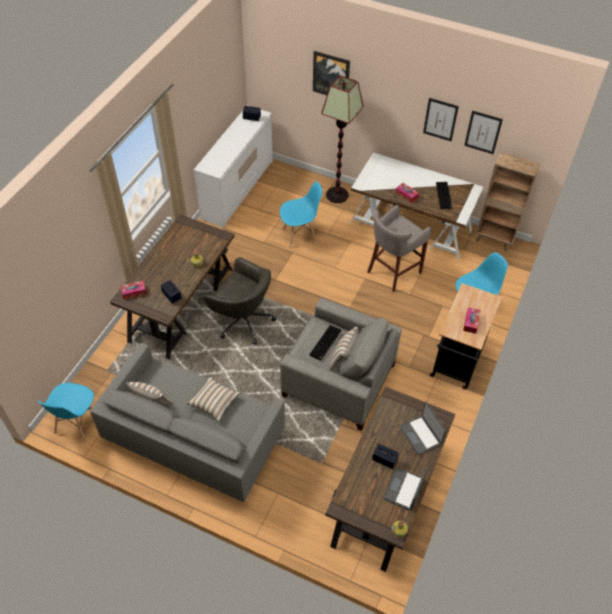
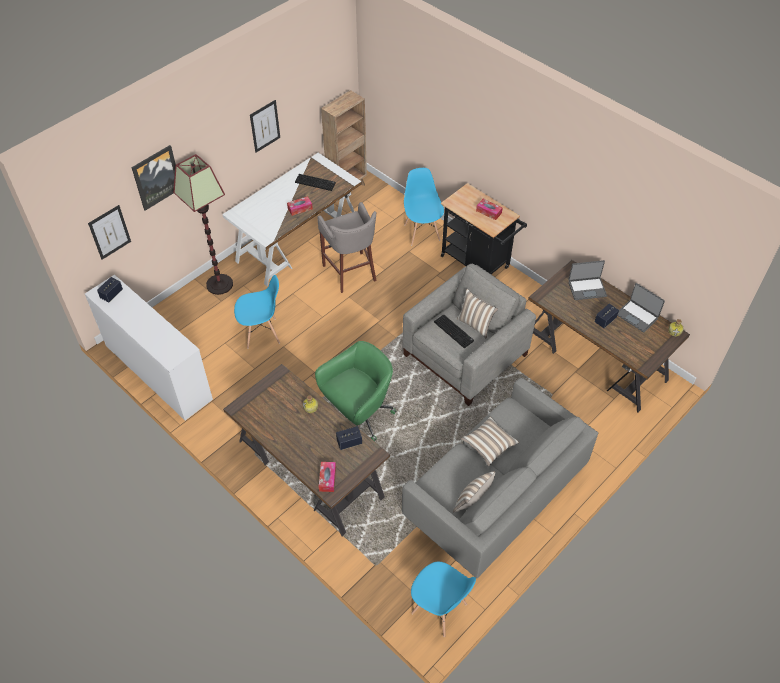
camera: 70 degrees left, 0 degrees up
(243, 320) = (358, 415): grey office chair -> green office chair
(300, 235) = (262, 333): blue chair -> blue chair turned 75 degrees clockwise
(483, 132) = (300, 105): picture -> picture (109, 232)

